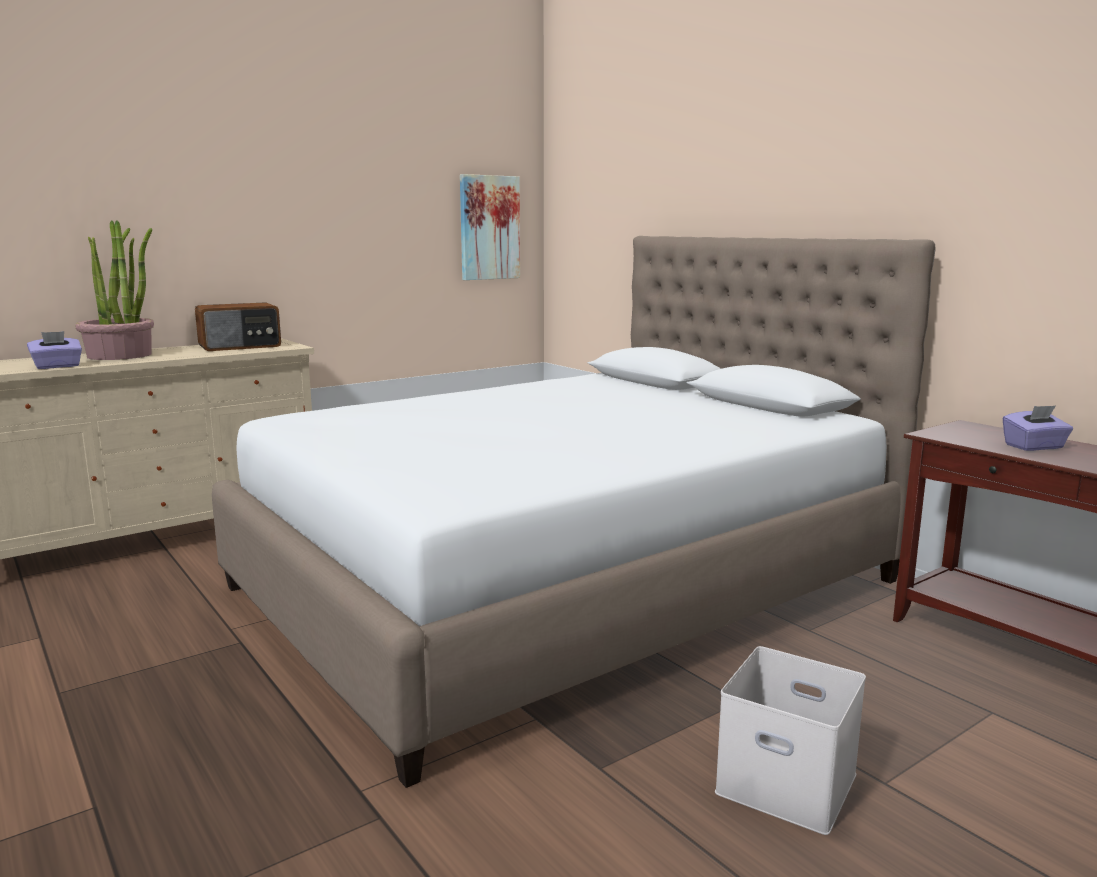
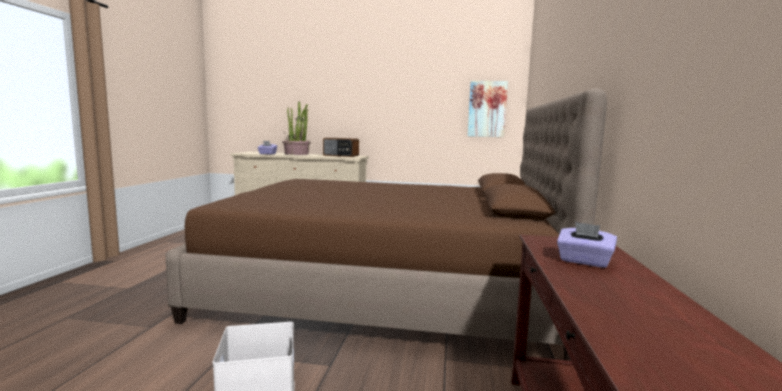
camera: 45 degrees right, 5 degrees down
(567, 584) = (385, 289): white bed -> brown bed

